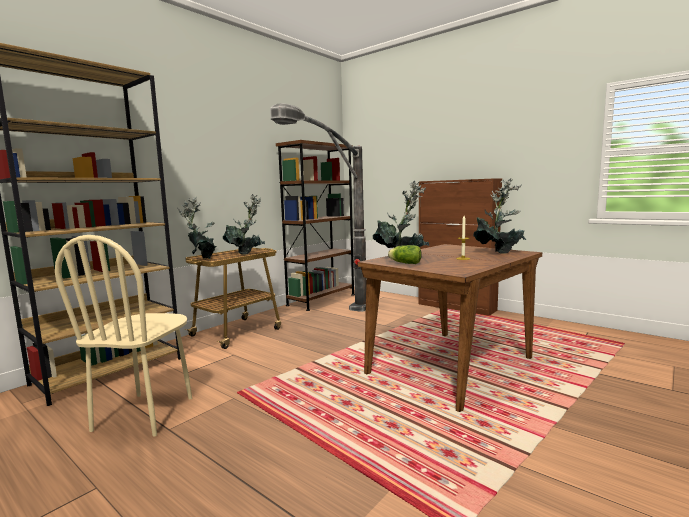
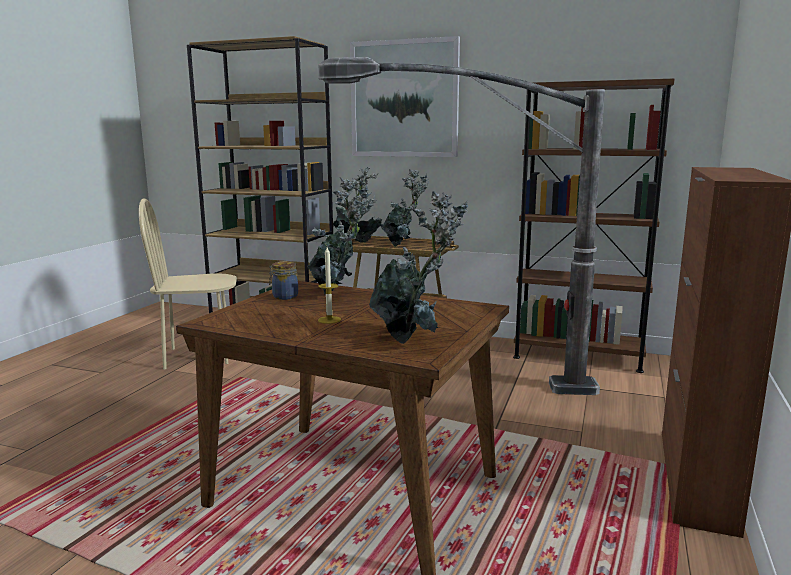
camera: 70 degrees right, 5 degrees up
(197, 143) = (404, 99): none -> picture
(404, 263) = (284, 296): lettuce -> jar

